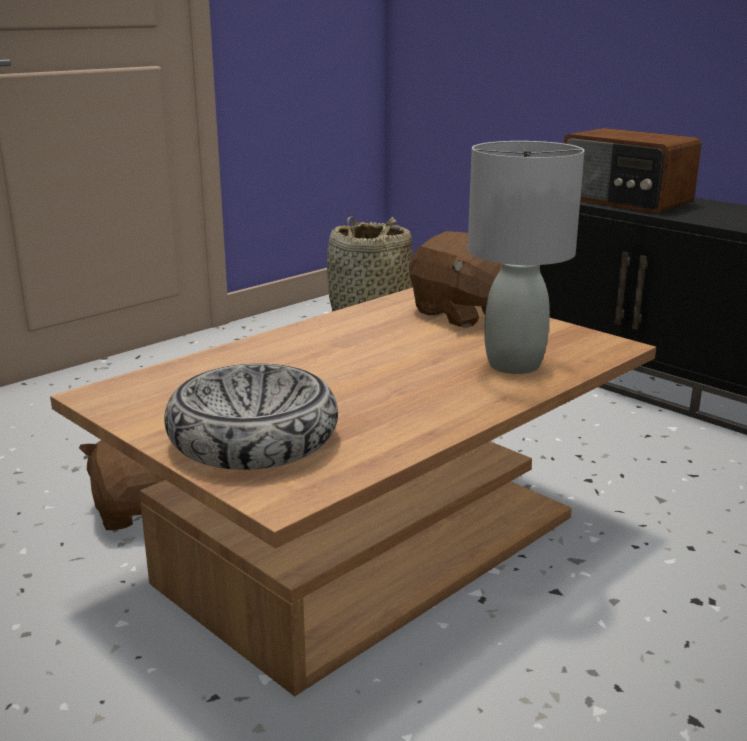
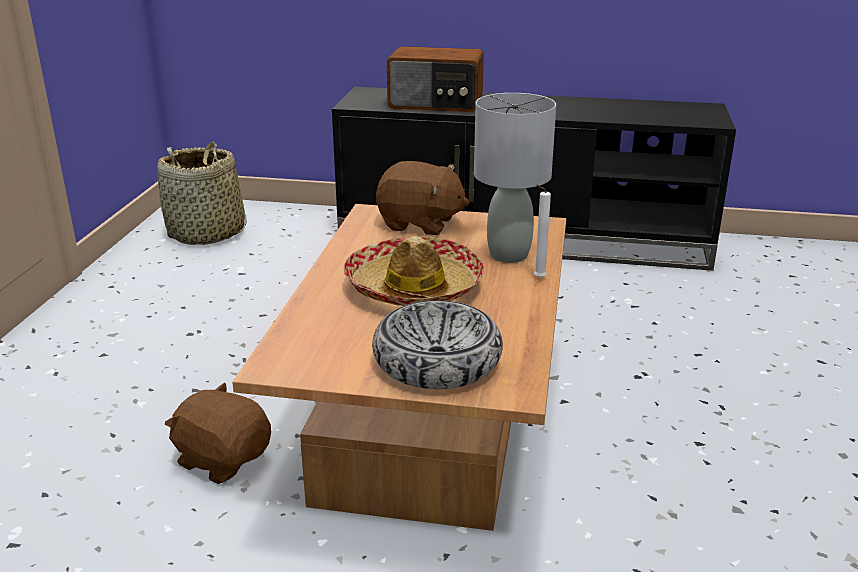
camera: 35 degrees left, 5 degrees up
(352, 367) = (414, 287): none -> hat
(509, 396) = (537, 278): none -> white candle

